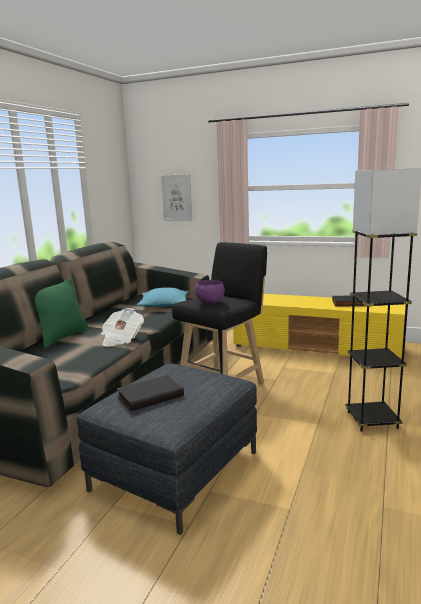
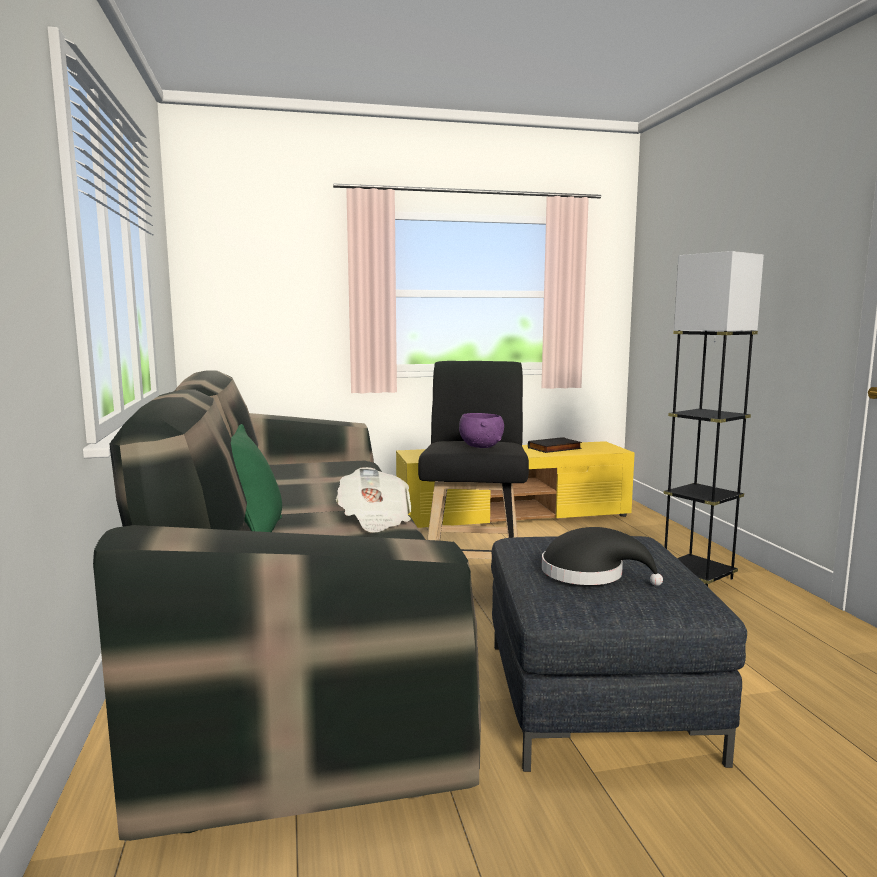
camera: 35 degrees left, 5 degrees down
(150, 395) = (589, 574): black book -> black hat
(164, 305) = (329, 473): turquoise pillow -> none
(176, 198) = (266, 305): picture -> none

